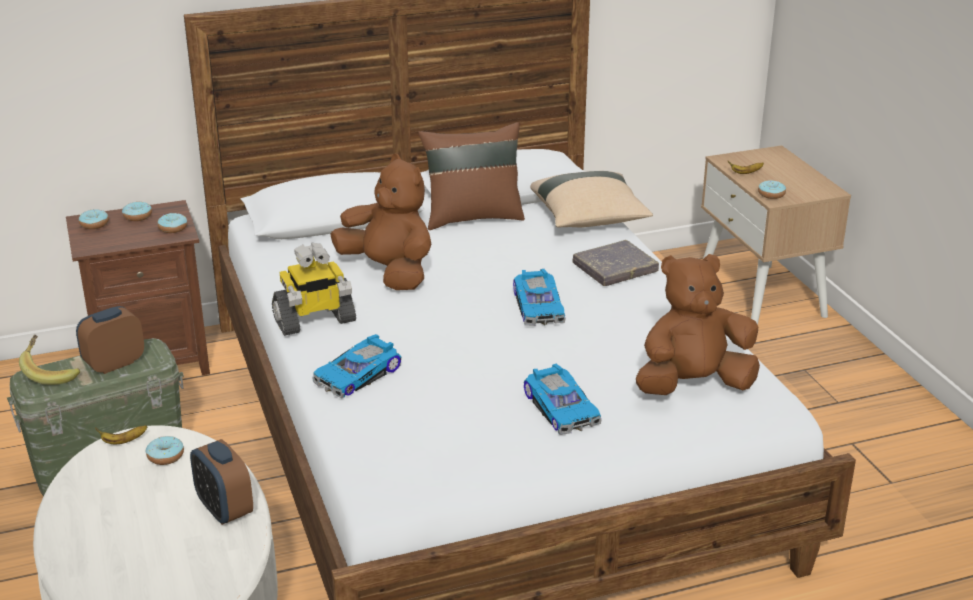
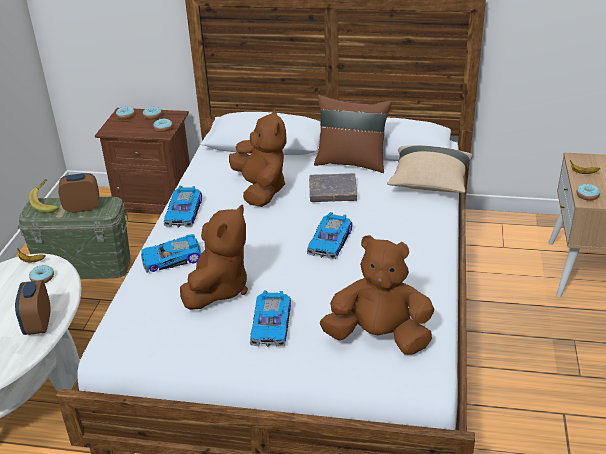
camera: 30 degrees right, 5 degrees up
(314, 321) = (185, 212): toy robot -> toy car
(457, 390) = (218, 289): none -> brown plush toy
(615, 268) = (411, 226): grey book -> grey book (332, 191)

